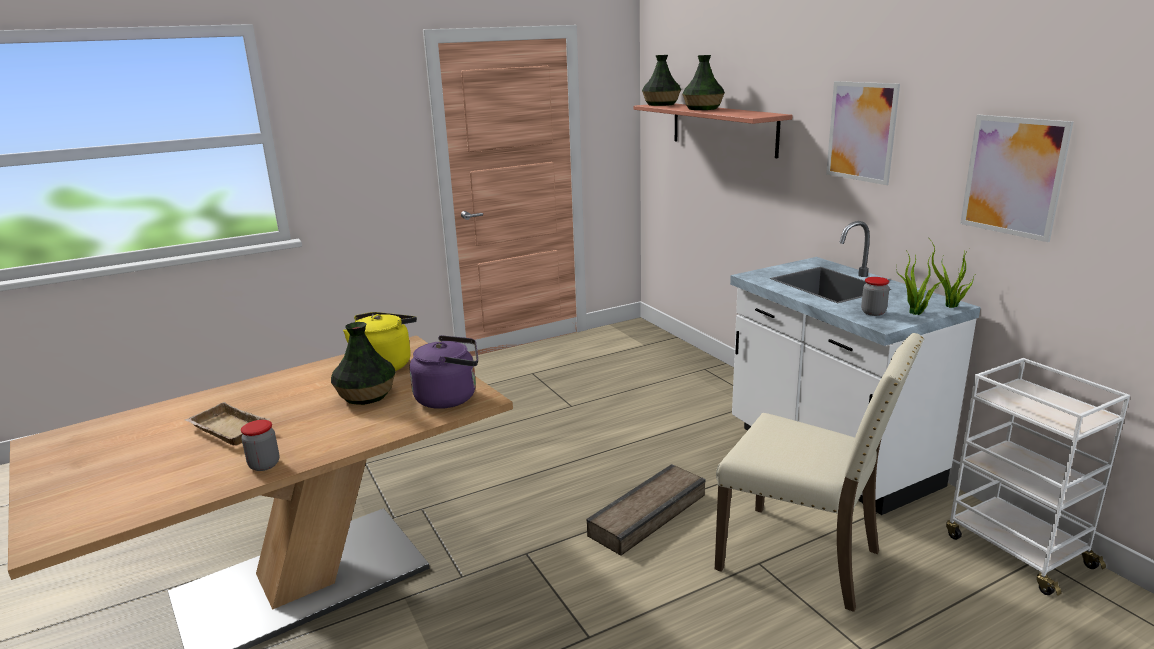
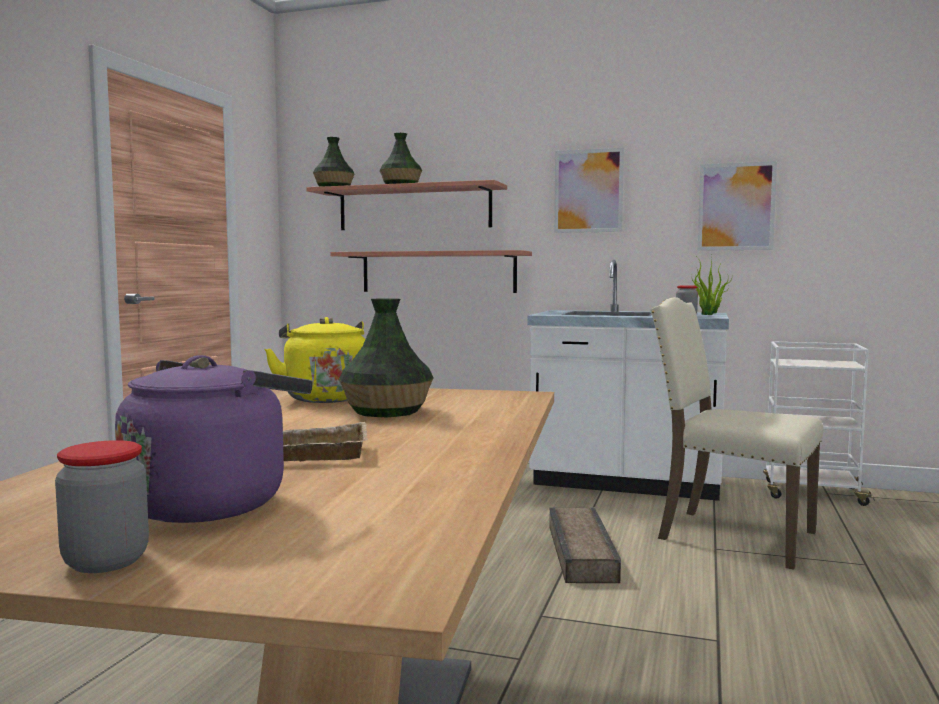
camera: 45 degrees left, 15 degrees down
(264, 465) = (460, 458): jar -> jar (106, 561)
(450, 397) = (488, 398): purple kettle -> purple kettle (213, 503)
(736, 195) = (438, 272): none -> shelf
(803, 558) = (732, 536): beige chair -> beige chair turned 135 degrees counterclockwise

